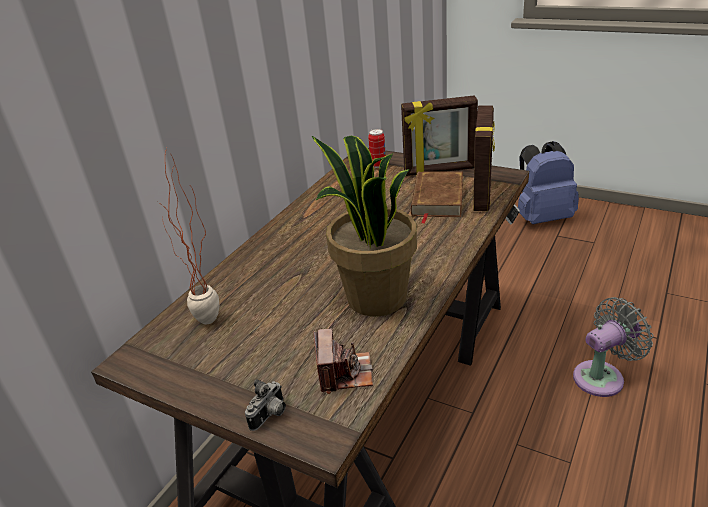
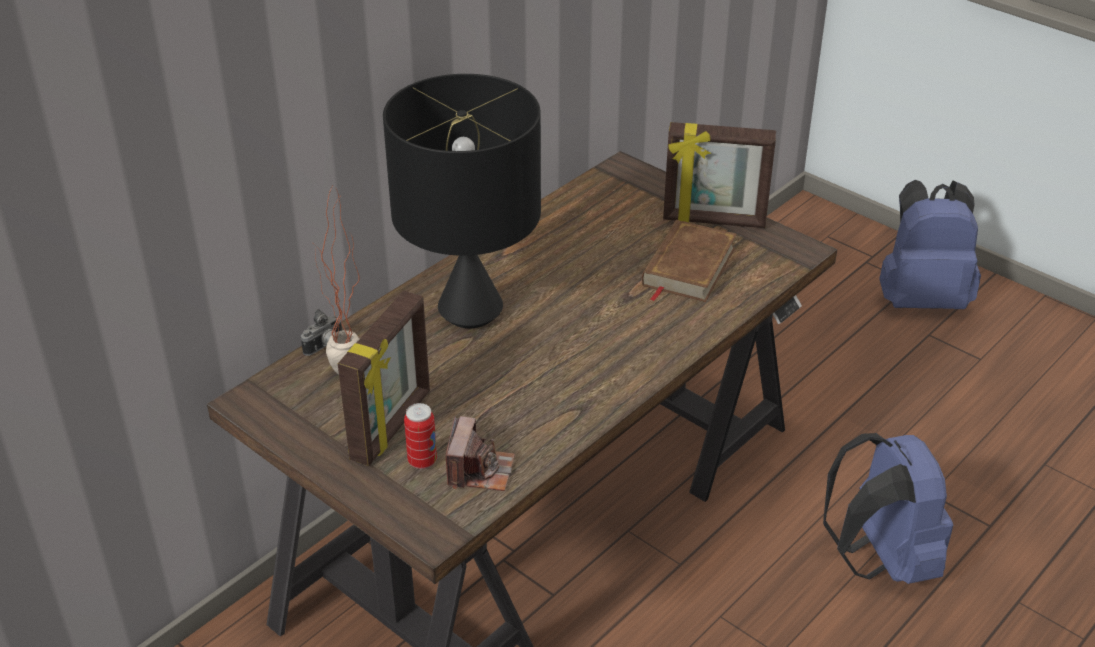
camera: 10 degrees right, 5 degrees up
(270, 415) = (387, 497): camera -> camera (326, 347)
(294, 258) = (471, 312): none -> black table lamp
(375, 298) = (549, 390): potted plant -> none
(378, 165) = (634, 191): can -> can (422, 461)
(483, 193) = (754, 272): picture frame -> picture frame (393, 426)
(602, 376) = (880, 559): grey fan -> blue backpack

